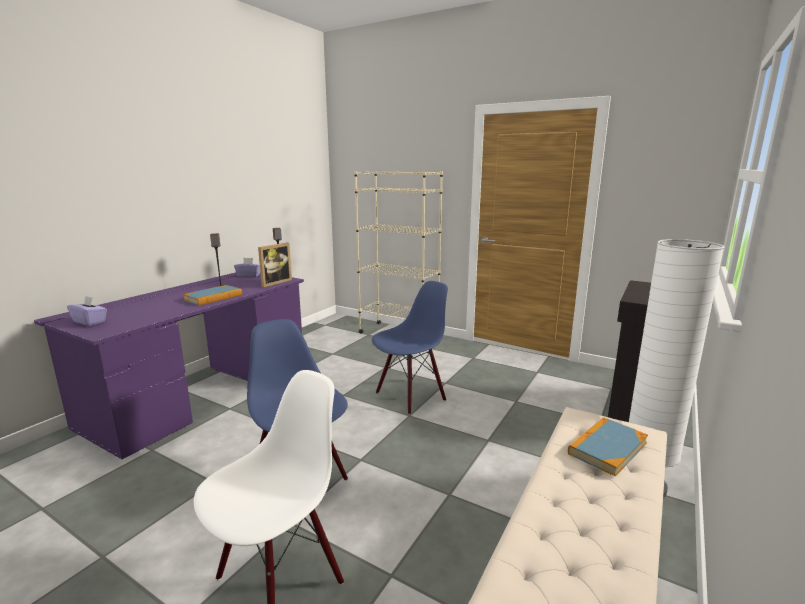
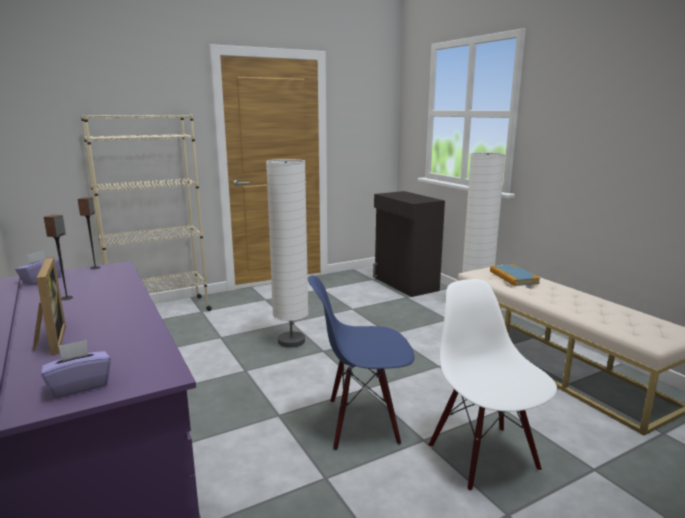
camera: 60 degrees left, 0 degrees up
(213, 297) = (116, 305): book -> none
(274, 282) = (116, 273): picture frame -> picture frame (49, 341)
(410, 395) = (291, 341): blue chair -> white floor lamp

